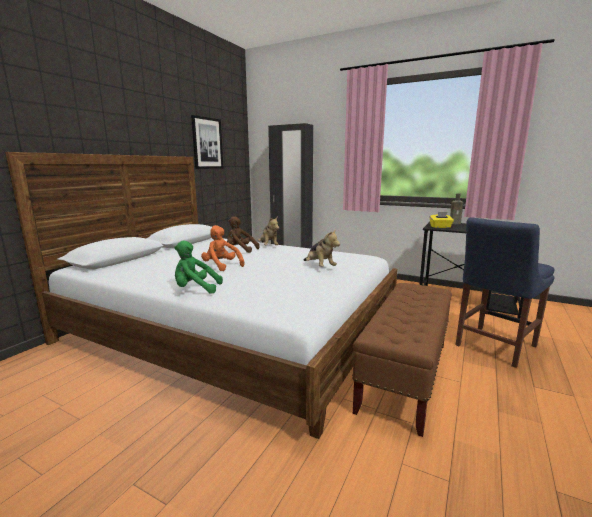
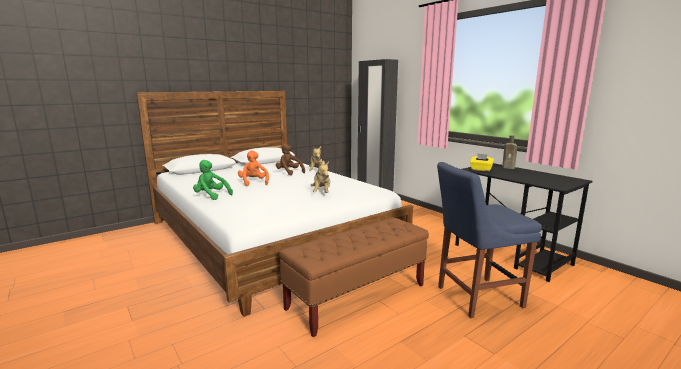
camera: 25 degrees right, 0 degrees up
(207, 143) = (303, 78): picture -> none

